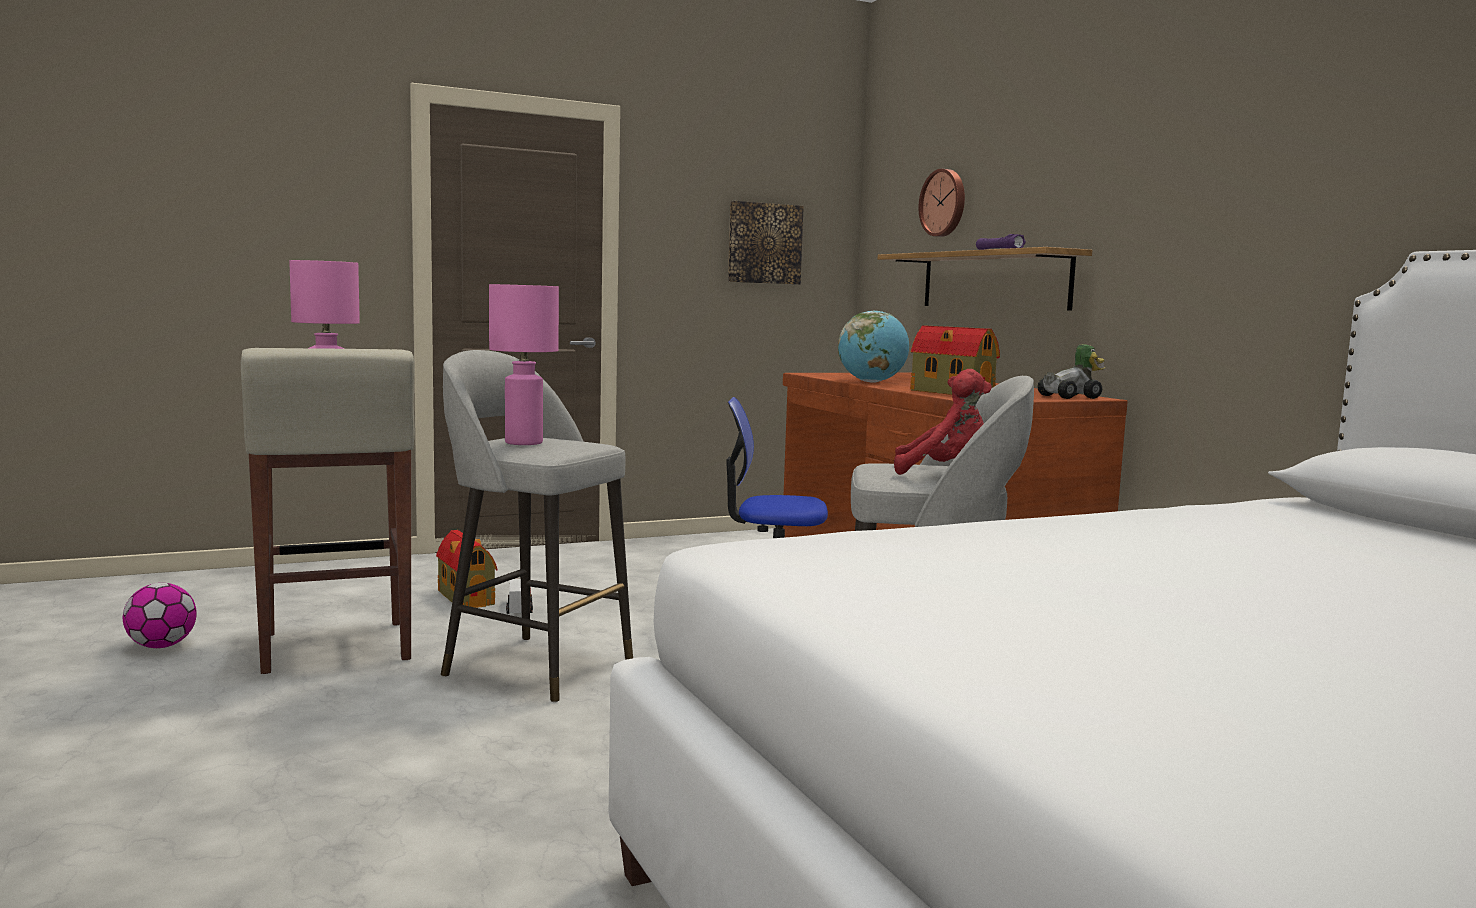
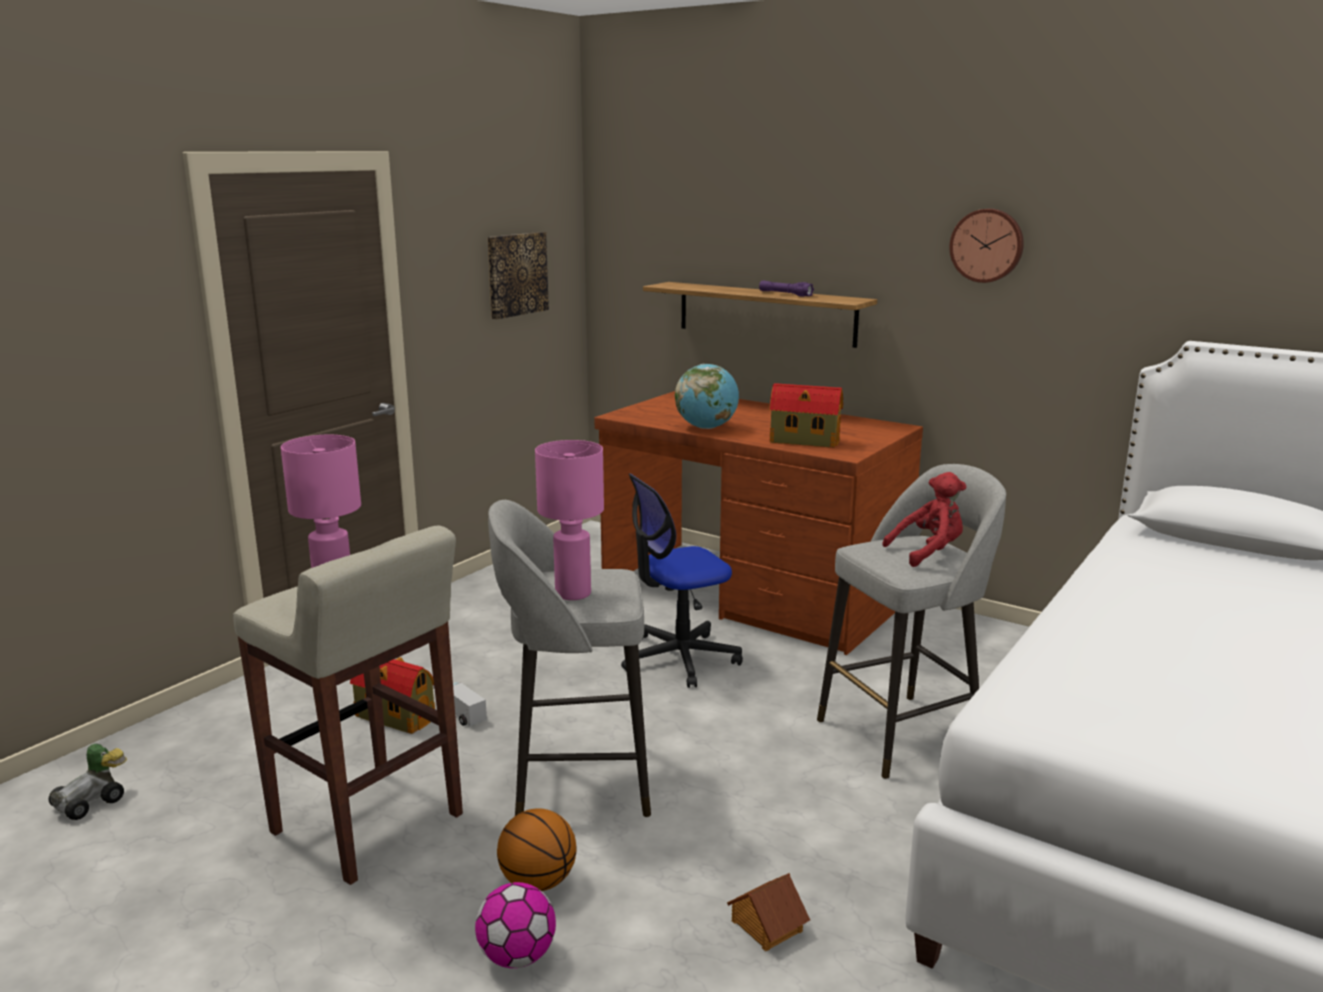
camera: 30 degrees left, 10 degrees up
(161, 646) = (182, 890): football -> football (517, 957)
(391, 713) = (538, 882): none -> basketball
(525, 800) = (766, 926): none -> toy house
(944, 203) = (699, 235): wall clock -> wall clock (987, 245)
(1072, 397) = (887, 430): toy car -> toy car (93, 802)

